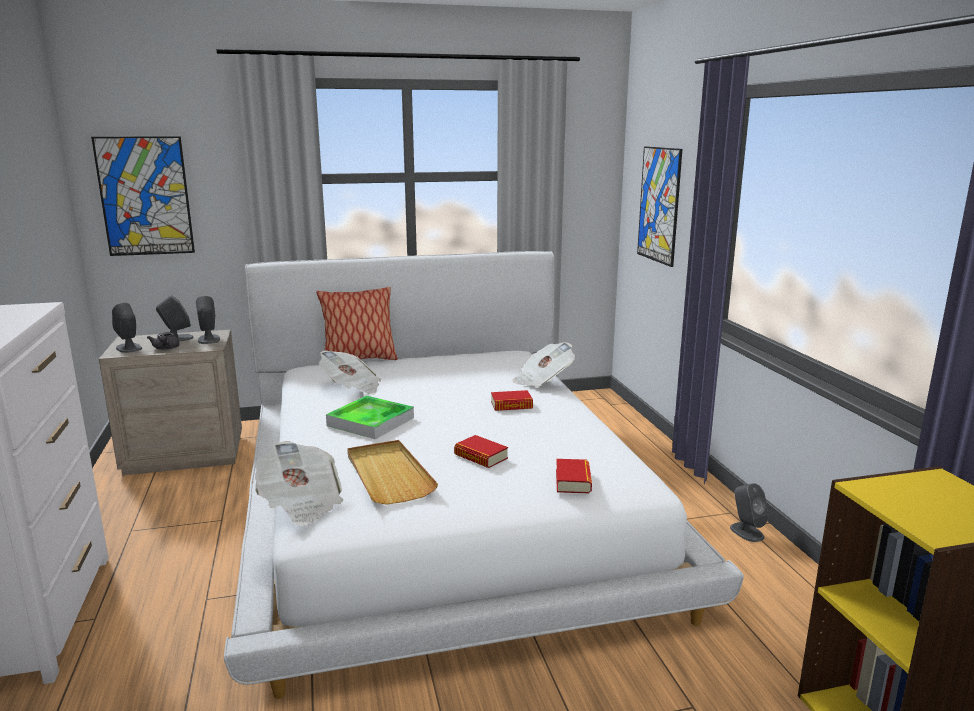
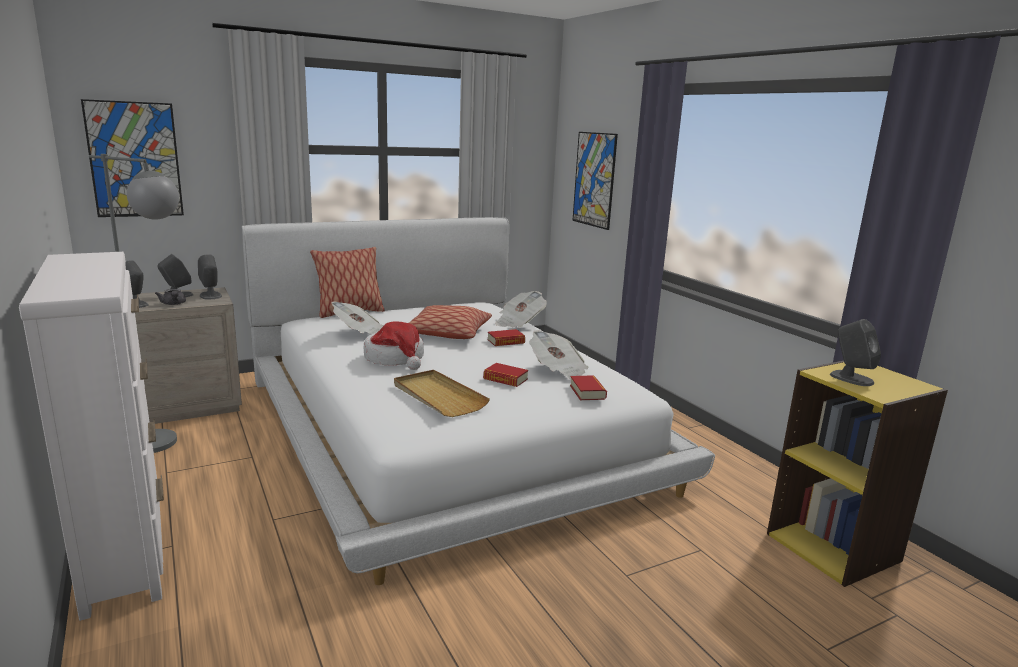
camera: 15 degrees left, 0 degrees up
(144, 500) = (165, 446): none -> grey floor lamp
(301, 503) = (377, 421): newspaper -> newspaper (558, 371)
(370, 421) = (395, 358): tray -> hat
(449, 391) = (447, 333): none -> pillow
(746, 532) = (690, 432): grey speaker -> grey speaker (850, 378)

